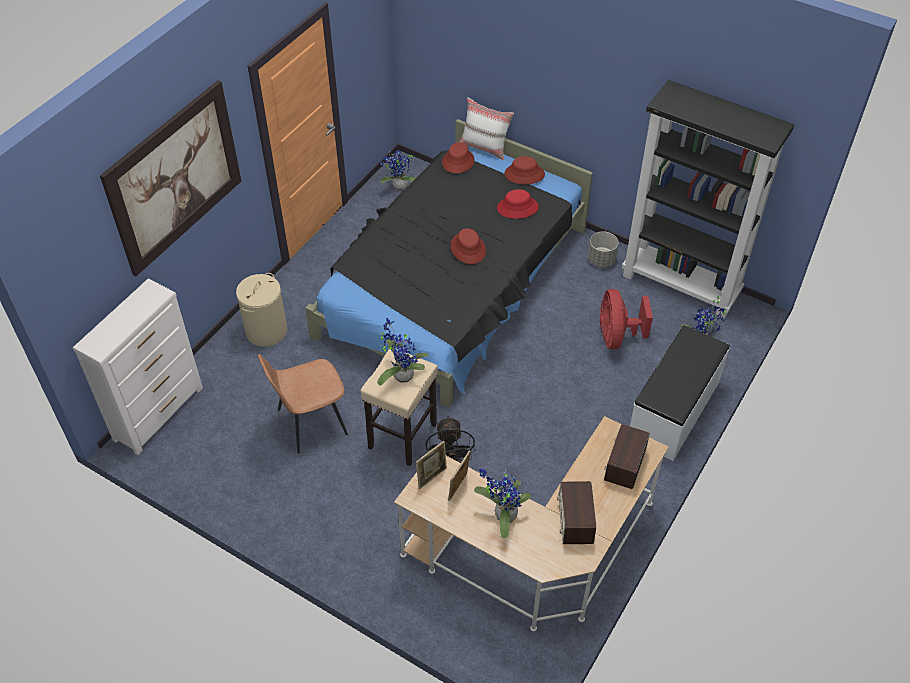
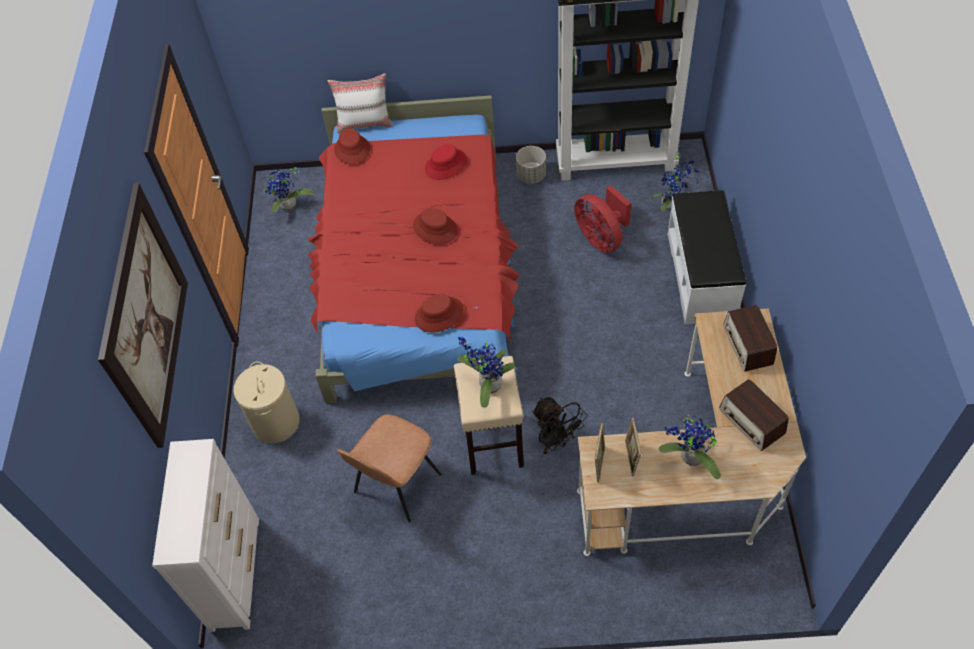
camera: 30 degrees left, 5 degrees up
(452, 284) = (417, 272): black bed -> red bed
(524, 174) = (425, 130): red hat -> red hat (439, 315)

